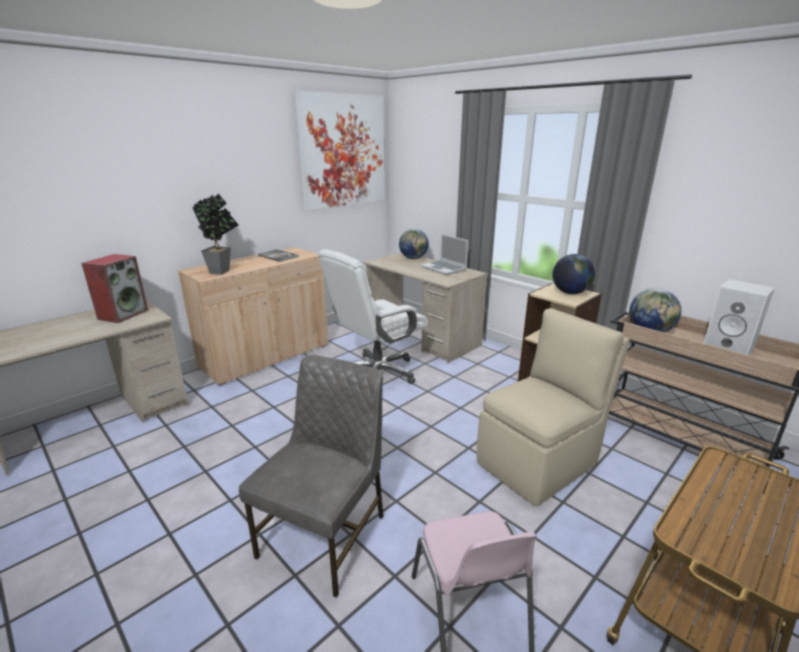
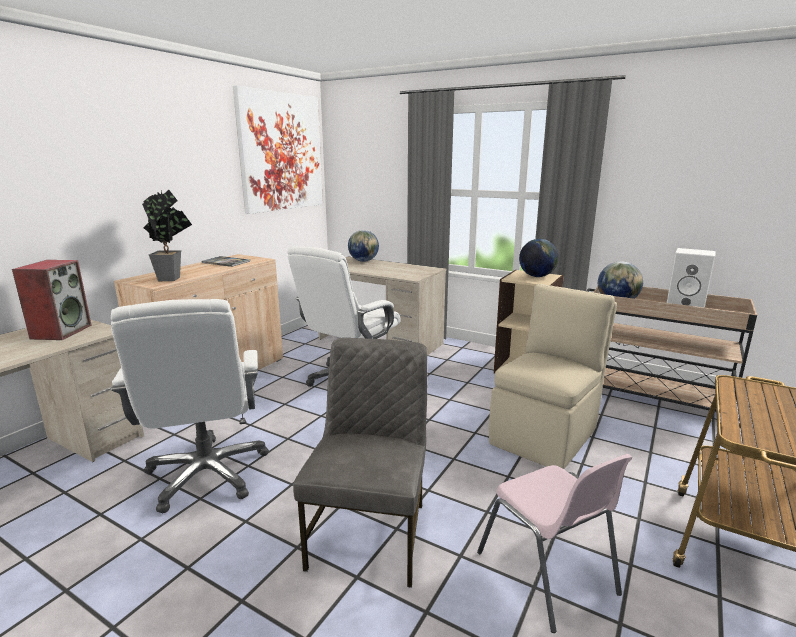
camera: 15 degrees left, 5 degrees down
(220, 449) = (207, 474): none -> white office chair
(444, 268) = (401, 267): laptop -> none

